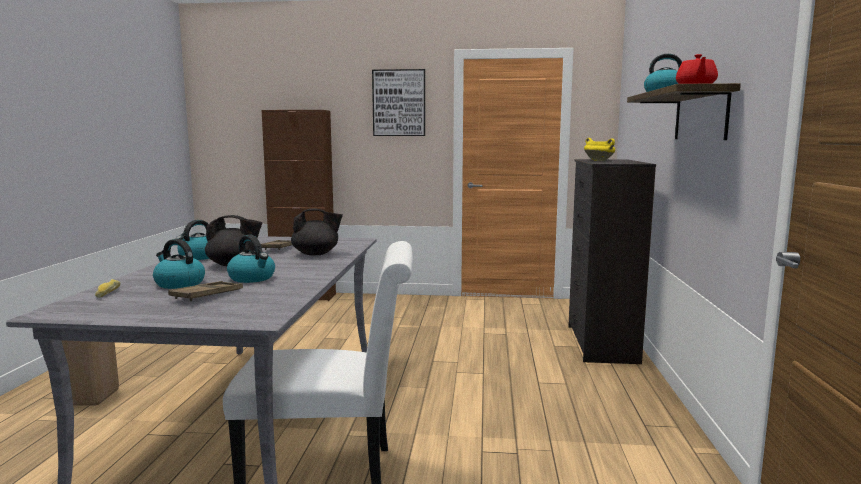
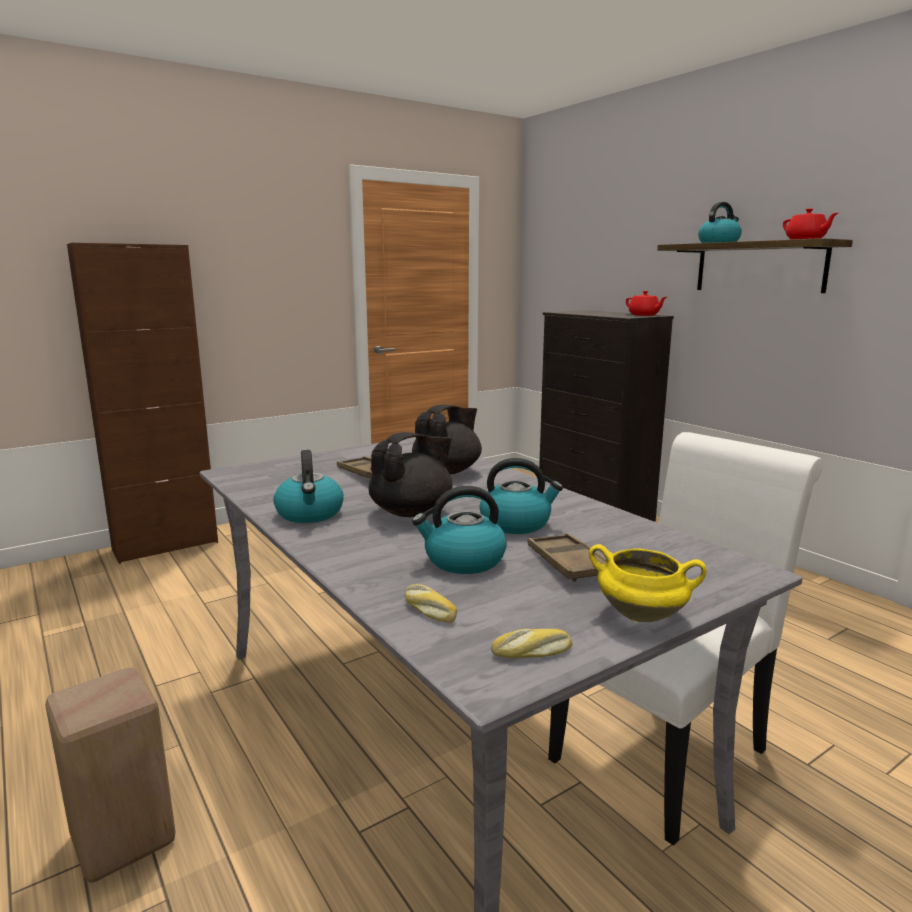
camera: 40 degrees left, 5 degrees up
(82, 312) = (532, 653): none -> bread
(399, 103) = (280, 237): picture -> none
(599, 161) = (596, 314): yellow cooking pot -> yellow cooking pot (642, 615)
(629, 162) = (644, 315): none -> red teapot

